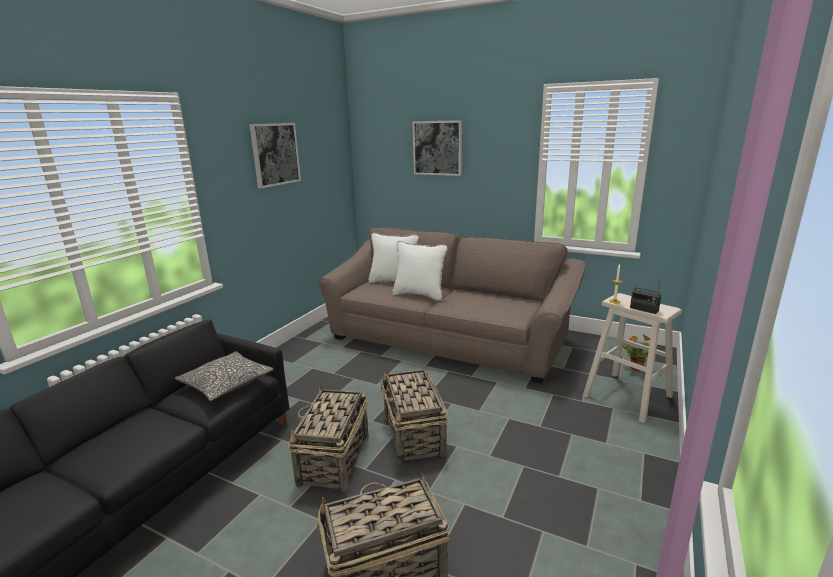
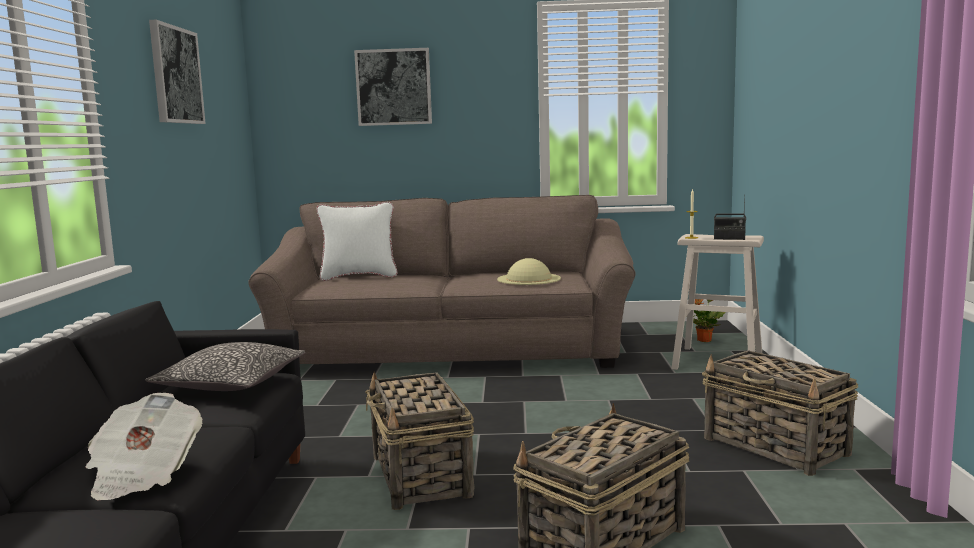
camera: 25 degrees left, 10 degrees down
(109, 463) = (143, 474): none -> newspaper
(414, 436) = (507, 435): basket -> basket (776, 447)
(419, 294) = (414, 282): white pillow -> none
(492, 306) = (528, 279): none -> beige hat

